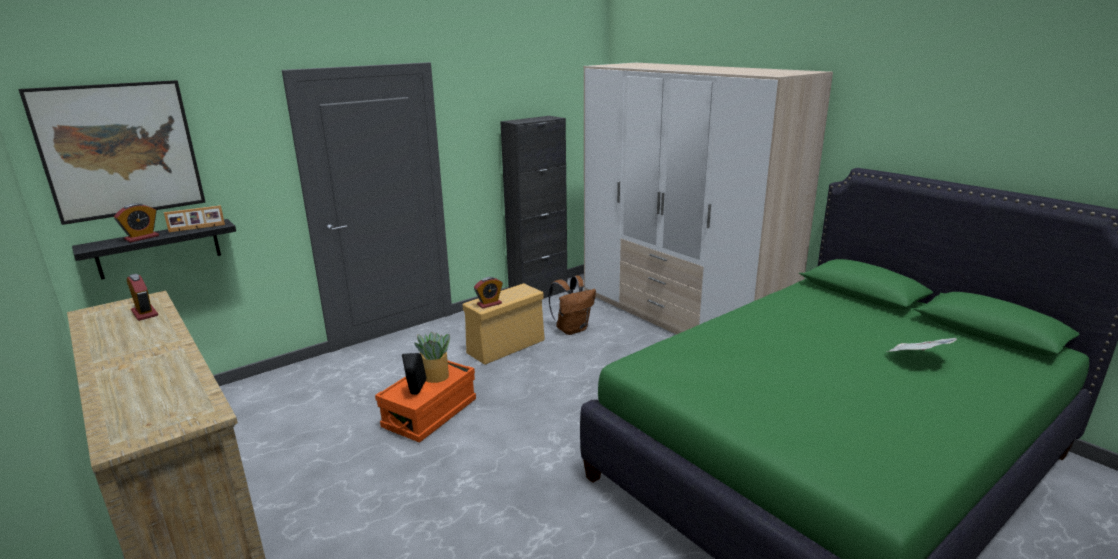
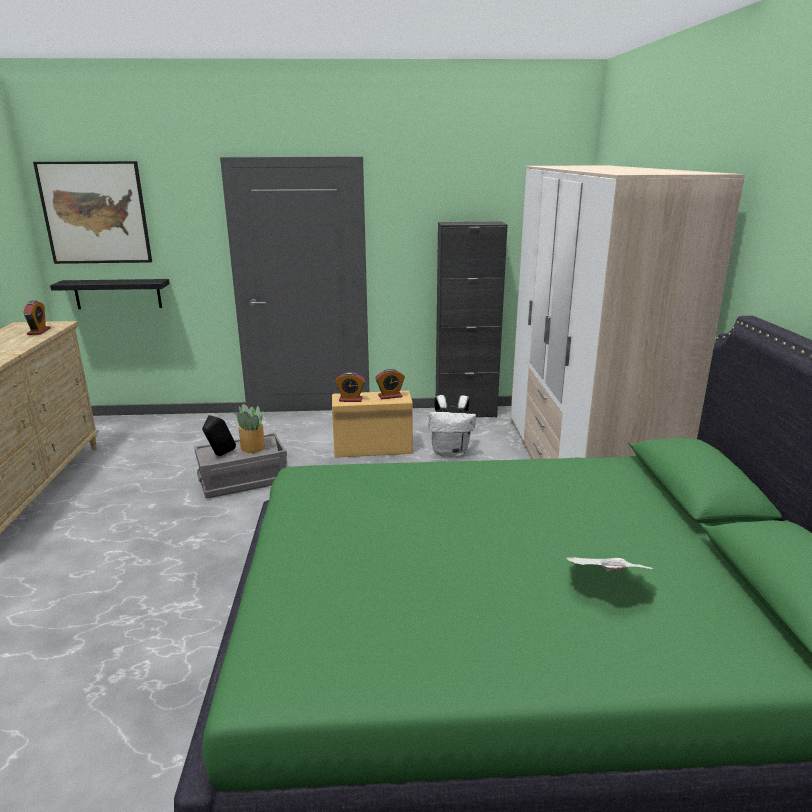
camera: 35 degrees right, 0 degrees up
(142, 238) = (99, 282): alarm clock -> alarm clock (390, 396)
(197, 228) = (138, 281): picture frame -> none
(430, 414) = (243, 480): orange storage box -> grey storage box
(572, 329) = (450, 452): brown backpack -> white backpack

